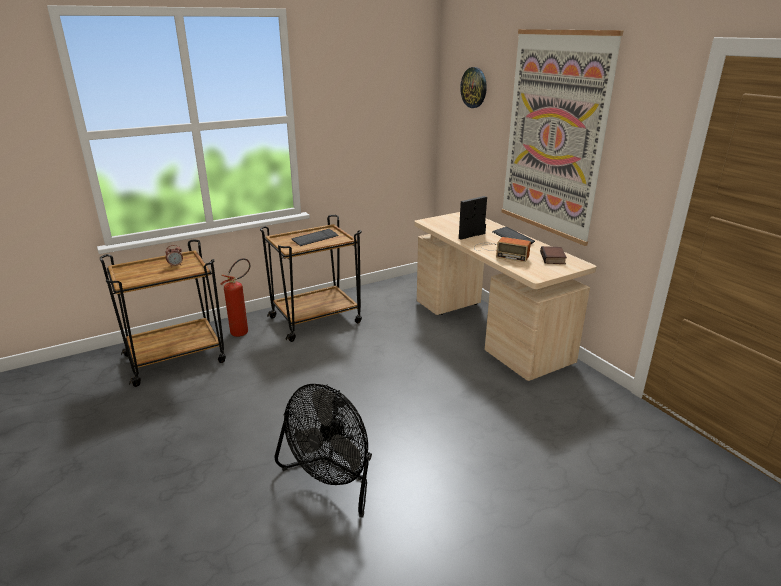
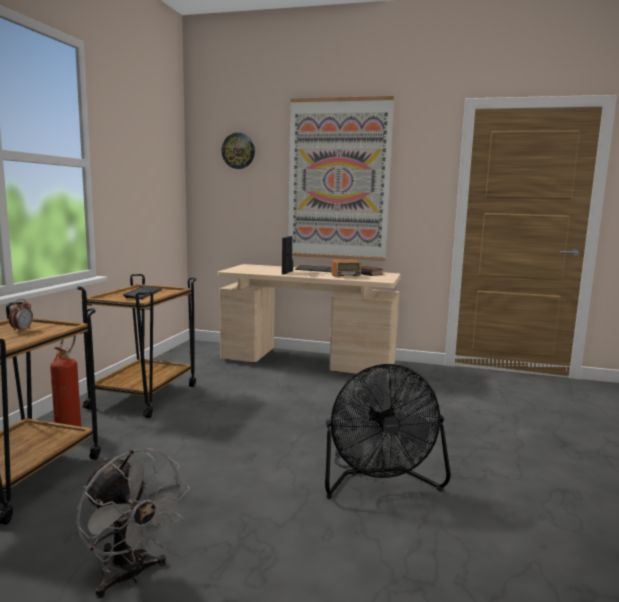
camera: 45 degrees left, 15 degrees down
(131, 451) = (130, 576): none -> grey fan

